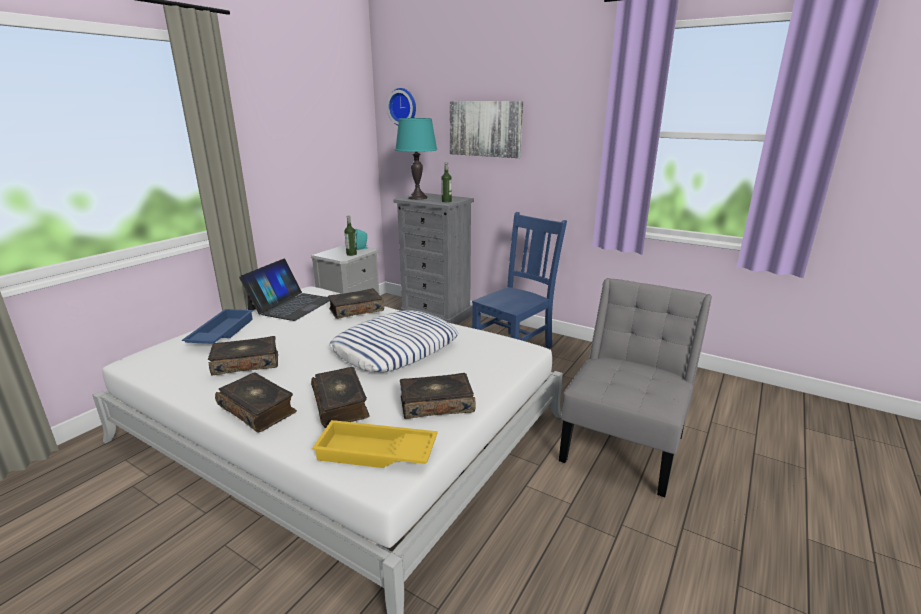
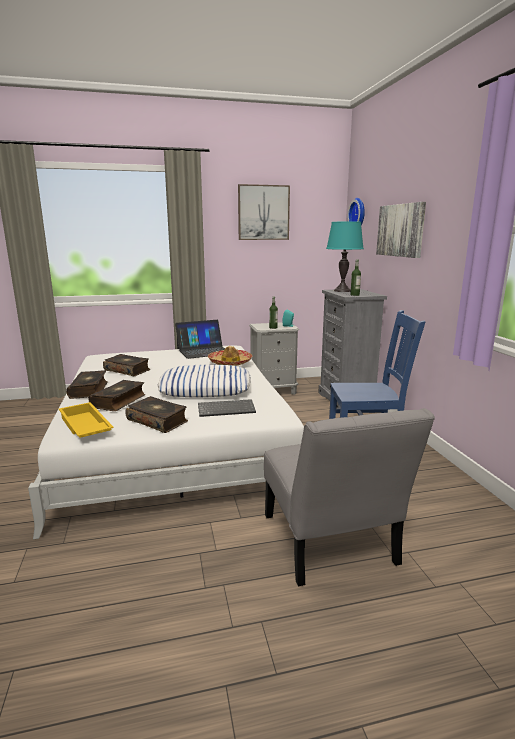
camera: 45 degrees right, 5 degrees down
(221, 333) = (148, 354): blue tray -> none
(296, 105) = (263, 212): none -> picture
(356, 310) = (230, 362): book -> hat
(468, 361) = (227, 409): none -> keyboard
(625, 444) = (330, 544): grey chair -> grey chair turned 90 degrees clockwise

